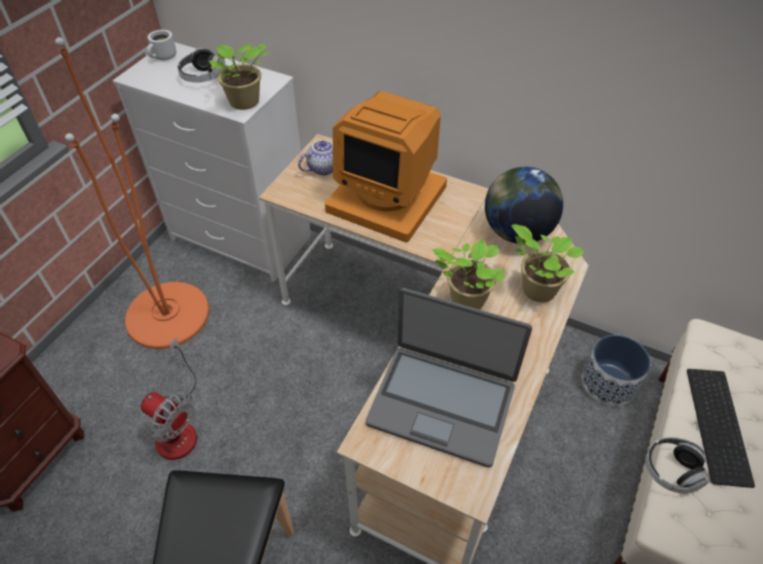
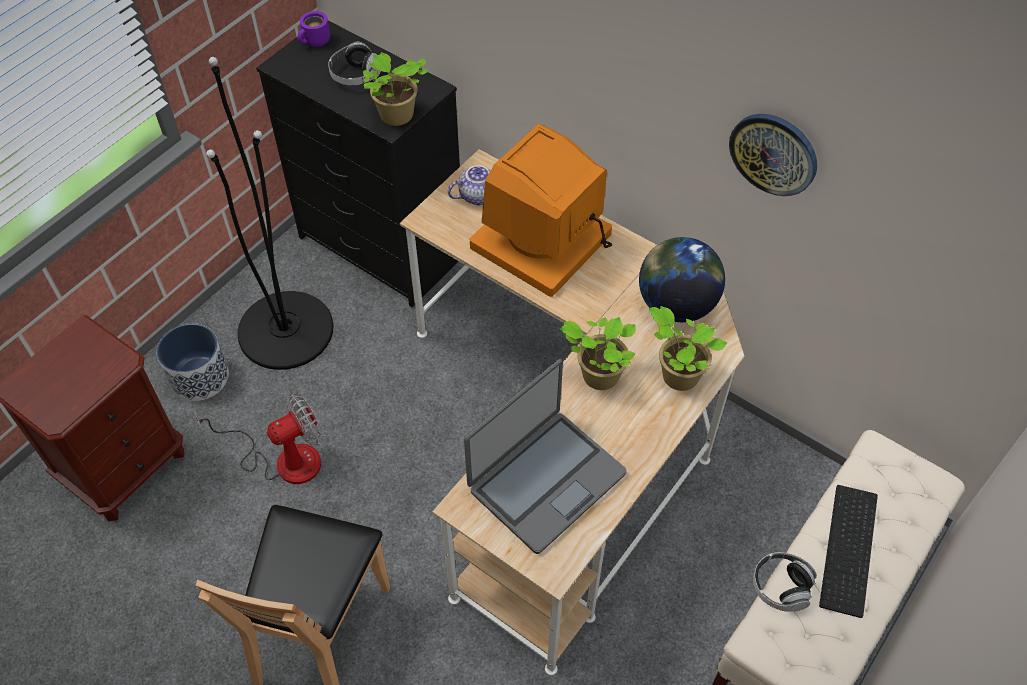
camera: 10 degrees right, 5 degrees up
(164, 57) = (316, 42): white mug -> purple mug
(167, 314) = (285, 330): orange floor lamp -> black floor lamp
(178, 426) = (283, 459): fan -> fan turned 75 degrees counterclockwise
(242, 238) = (383, 247): white dresser -> black dresser
(388, 197) = (543, 242): monitor -> monitor turned 90 degrees clockwise
(442, 403) = (546, 480): laptop -> laptop turned 75 degrees counterclockwise
(604, 68) = (774, 153): none -> wall clock
(608, 383) = (775, 486): planter -> planter (200, 377)

